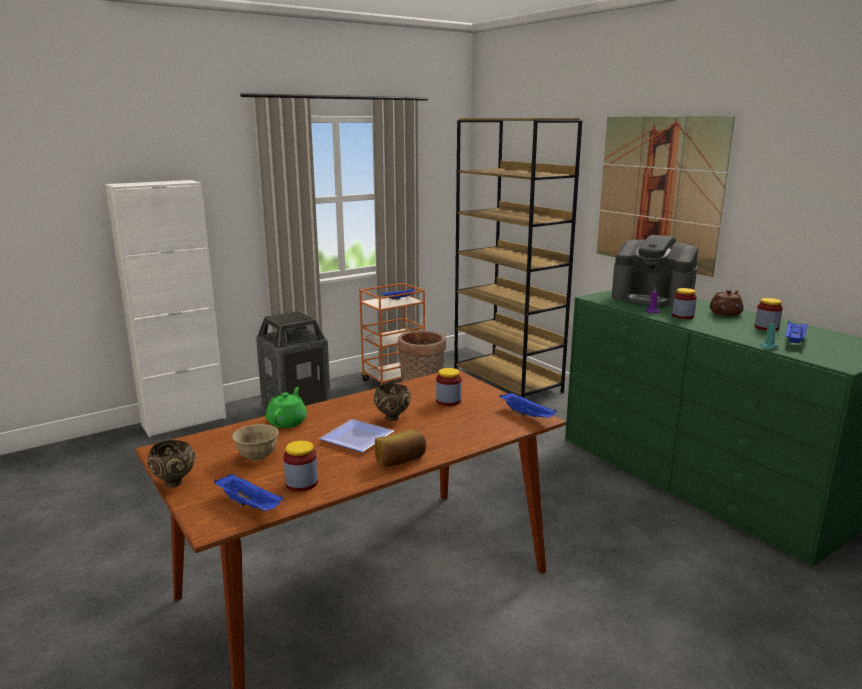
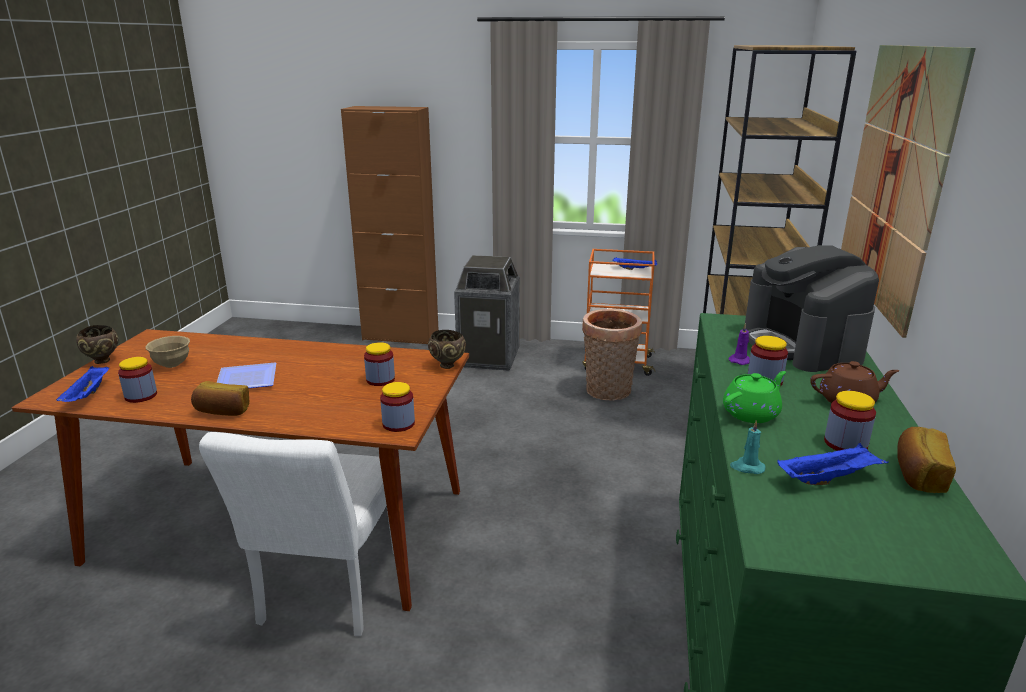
camera: 45 degrees right, 5 degrees up
(184, 421) = (400, 336): white cabinet -> brown cabinet
(287, 421) = (248, 347): green teapot -> green teapot (751, 413)
(393, 418) = (307, 375): brown bowl -> brown bowl (448, 366)
(482, 597) = (326, 594): none -> white chair
(527, 415) = (398, 424): blue tray -> jar
(807, 329) = (918, 475): none -> bread

